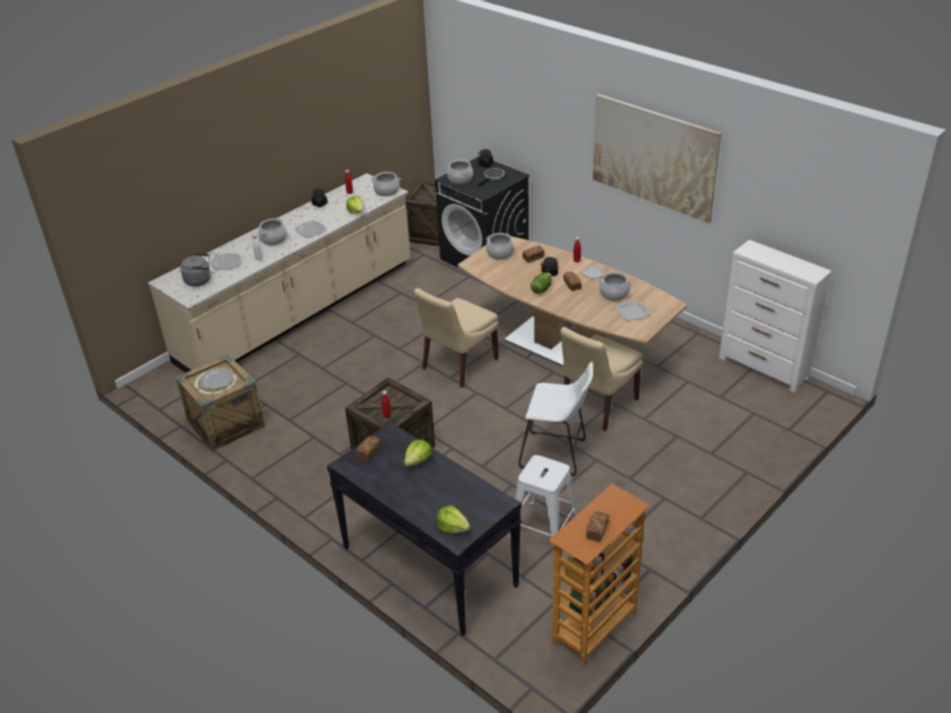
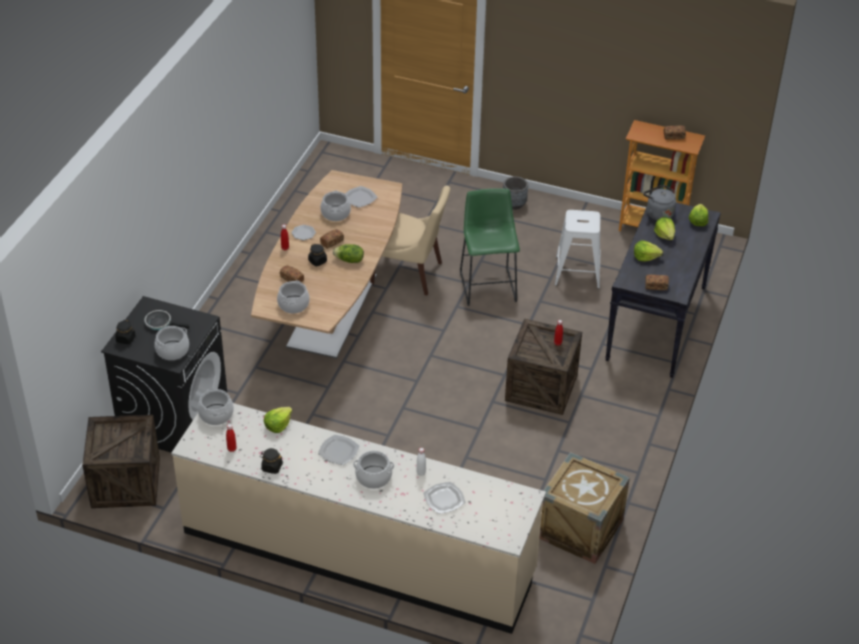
camera: 115 degrees left, 5 degrees up
(200, 280) = (491, 506): grey kettle -> grey kettle (658, 213)
(217, 380) = (584, 485): plate -> none
(444, 489) = (665, 235): none -> lettuce
(458, 365) = (394, 380): beige chair -> none
(556, 454) = (488, 284): white stool -> green stool
(653, 157) = (210, 132): picture -> none
(687, 514) = (514, 204): none -> grey planter
(764, 368) = (305, 187): white dresser -> none

